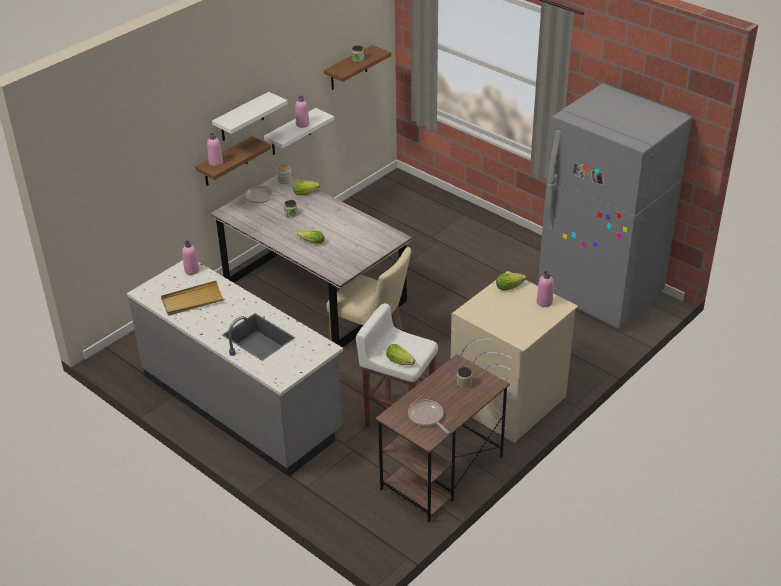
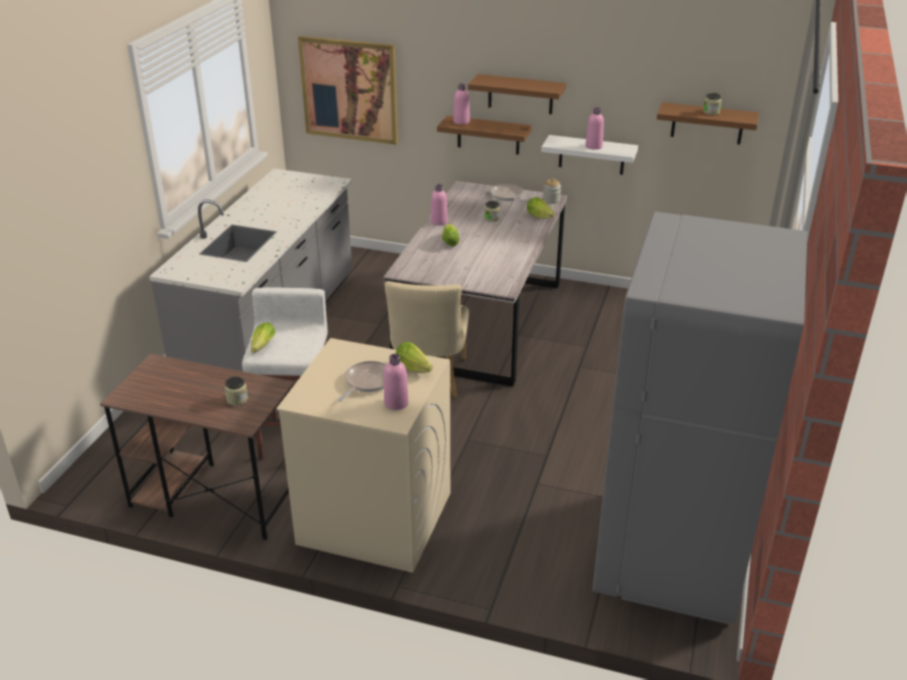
camera: 65 degrees right, 5 degrees down
(119, 194) = (349, 90): none -> picture
(192, 270) = (328, 185): pink bottle -> pink bottle (439, 221)
(192, 300) = (279, 198): beige tray -> none
(241, 117) = (520, 94): white shelf -> brown shelf
(427, 417) = (162, 387): frying pan -> frying pan (367, 382)

